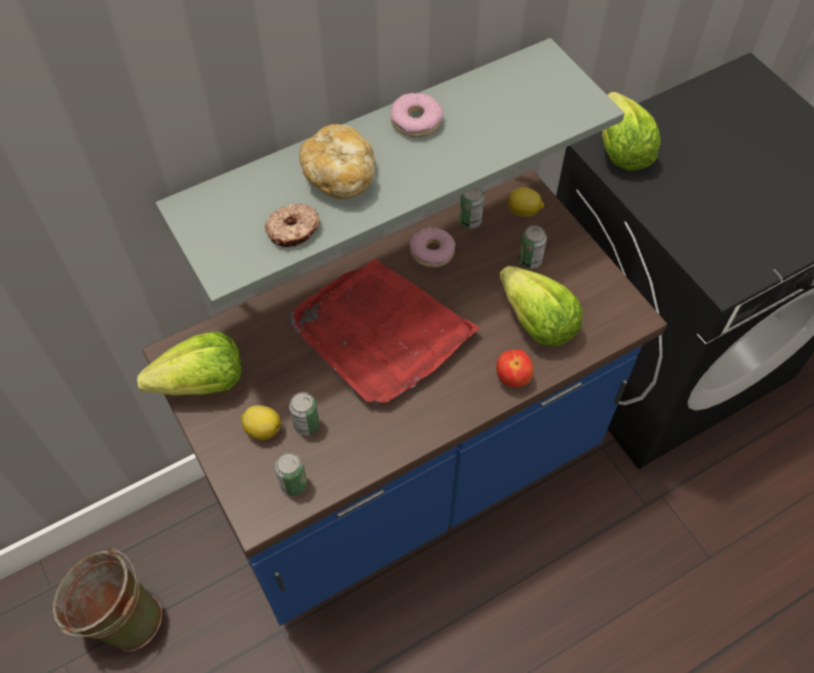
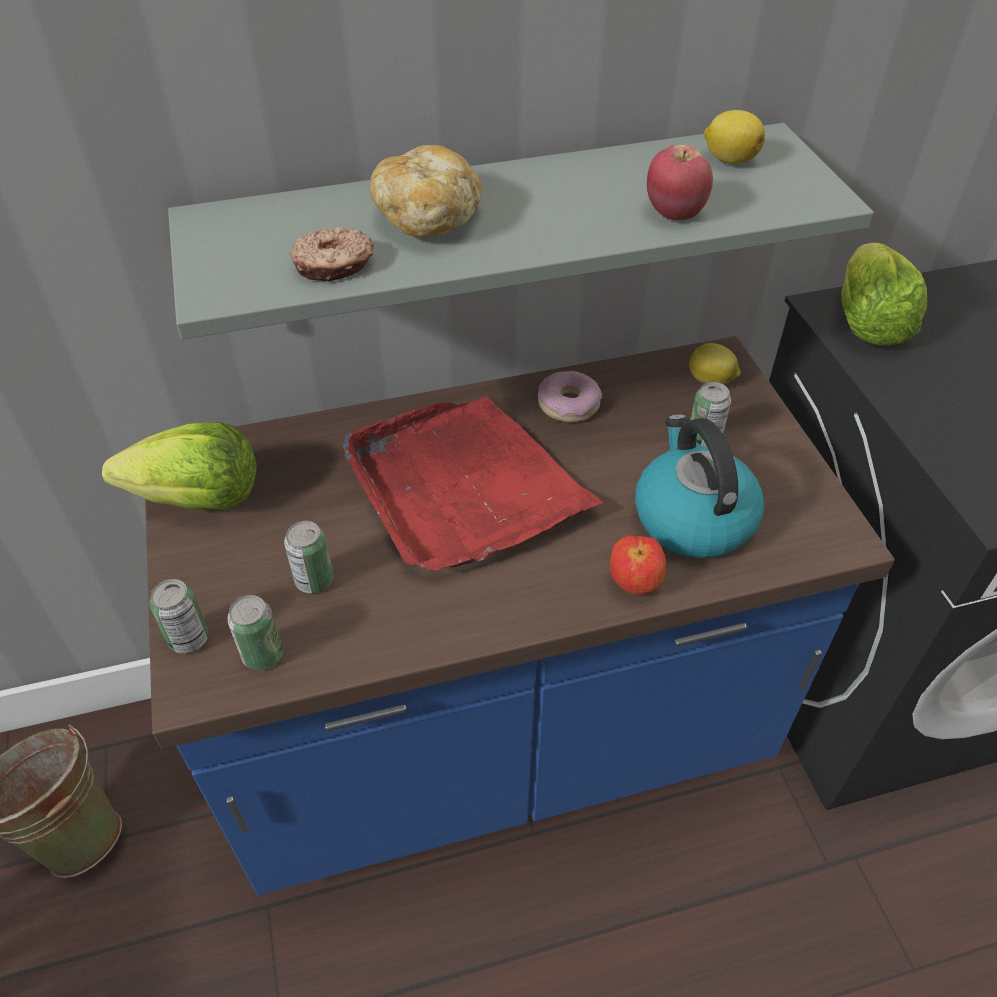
camera: 15 degrees right, 10 degrees down
(262, 429) = (251, 572): lemon -> lemon (729, 159)
(416, 121) = (561, 178): donut -> none
(470, 221) = (632, 378): can -> can (189, 638)
(499, 139) = (674, 213): none -> apple
(536, 322) = (692, 517): lettuce -> kettle

